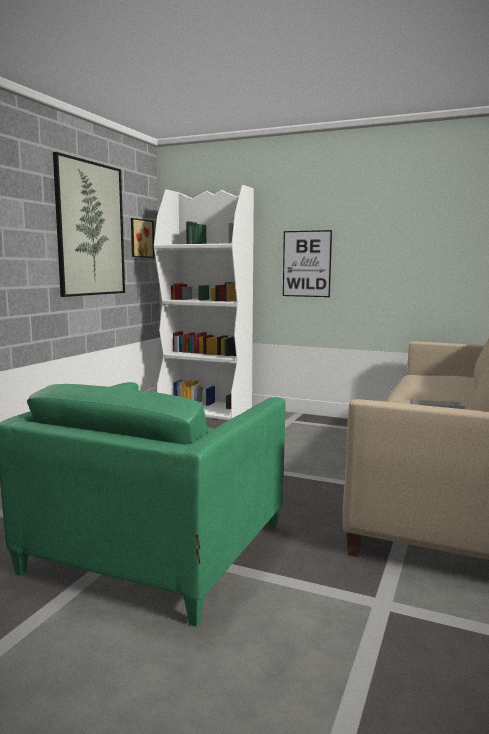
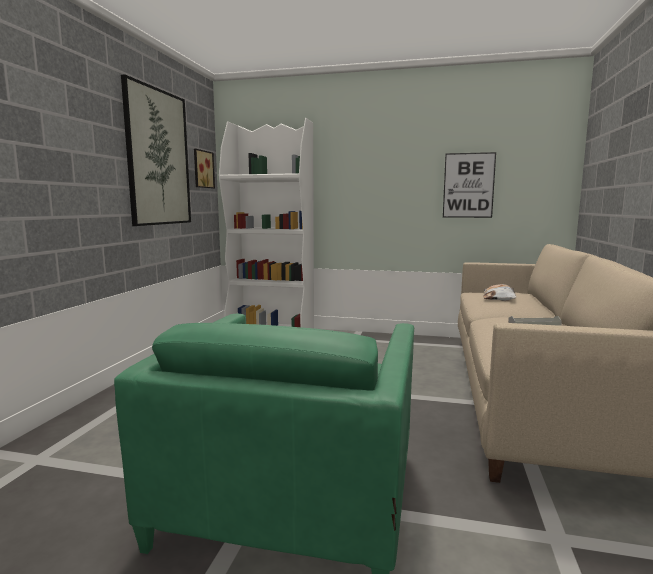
camera: 10 degrees left, 0 degrees up
(306, 264) = (364, 193): picture -> picture (468, 185)
(432, 381) = (499, 298): none -> pillow

